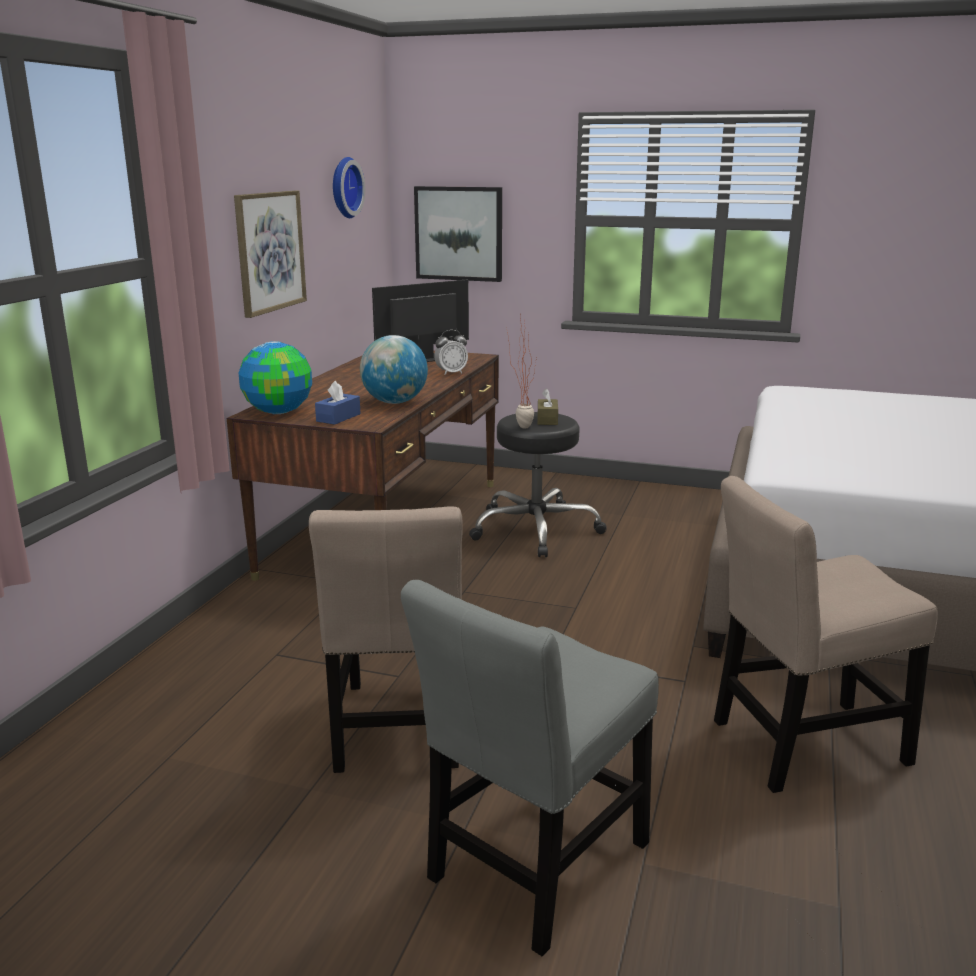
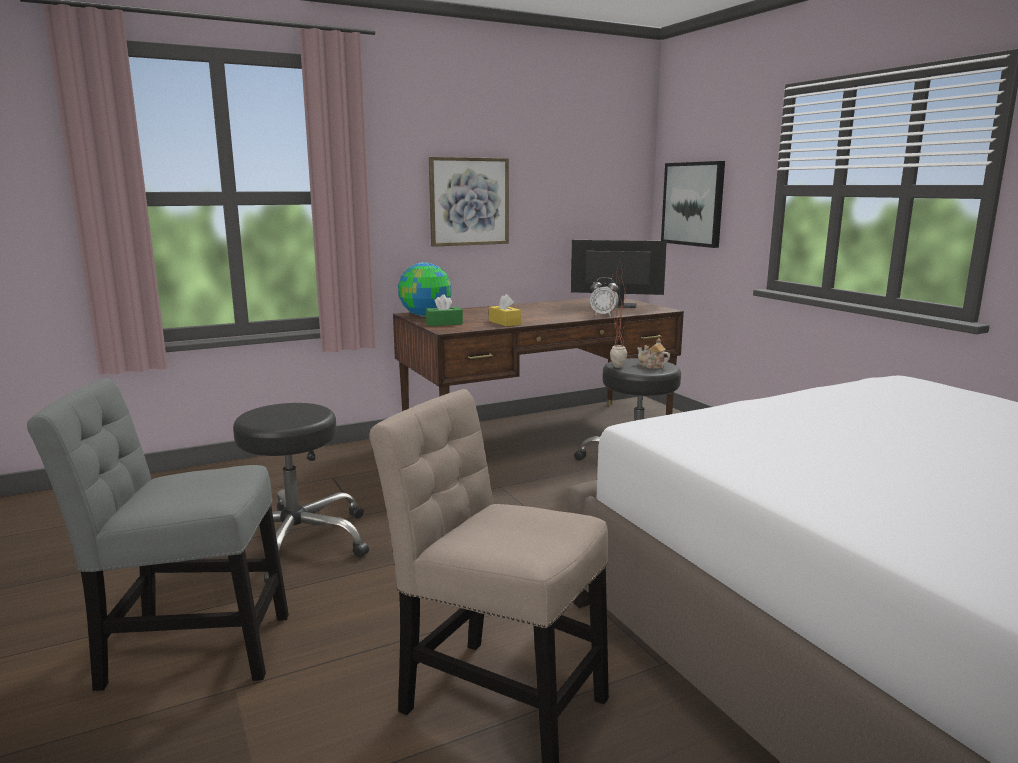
camera: 45 degrees right, 5 degrees down
(338, 417) = (444, 323): blue tissue box -> green tissue box
(343, 187) = (579, 160): wall clock -> none
(395, 402) = (504, 322): globe -> yellow tissue box
(398, 730) = (296, 542): beige chair -> black stool
(547, 419) = (651, 366): brown tissue box -> teapot

